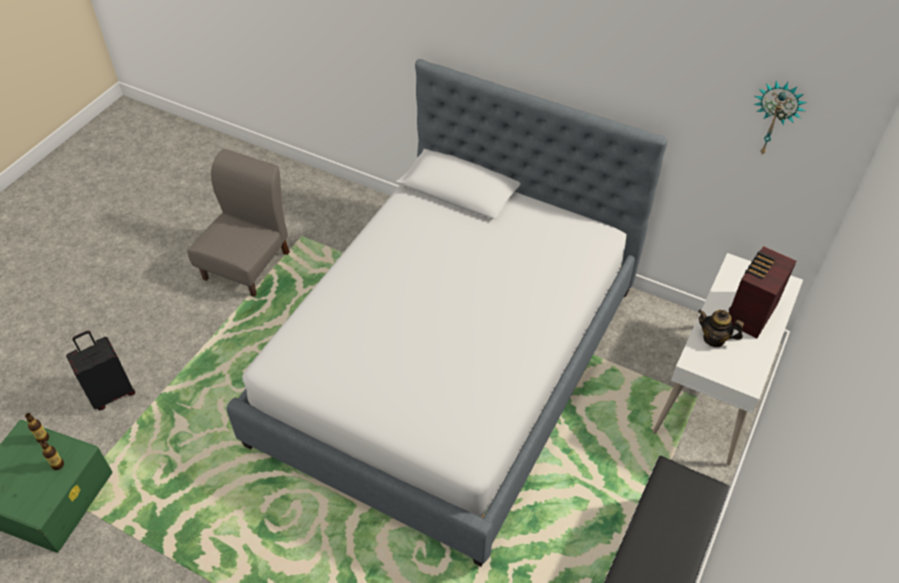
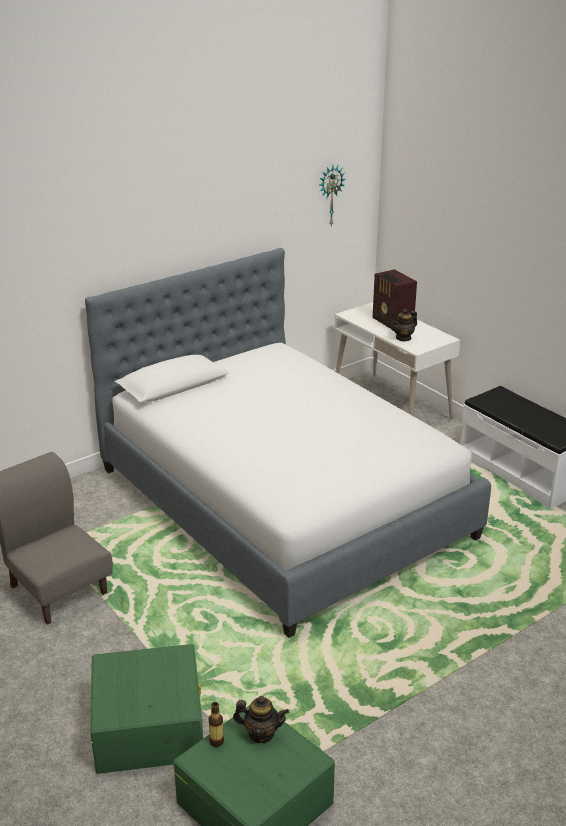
camera: 65 degrees left, 20 degrees down
(58, 465) = (261, 733): bottle -> teapot
(111, 393) = (148, 725): black suitcase -> green storage box

